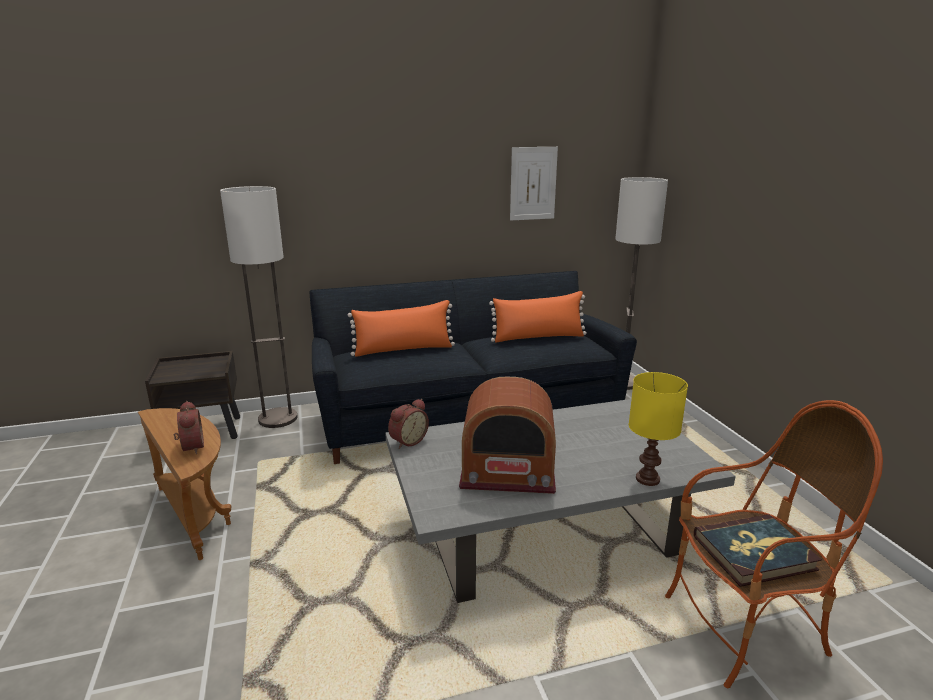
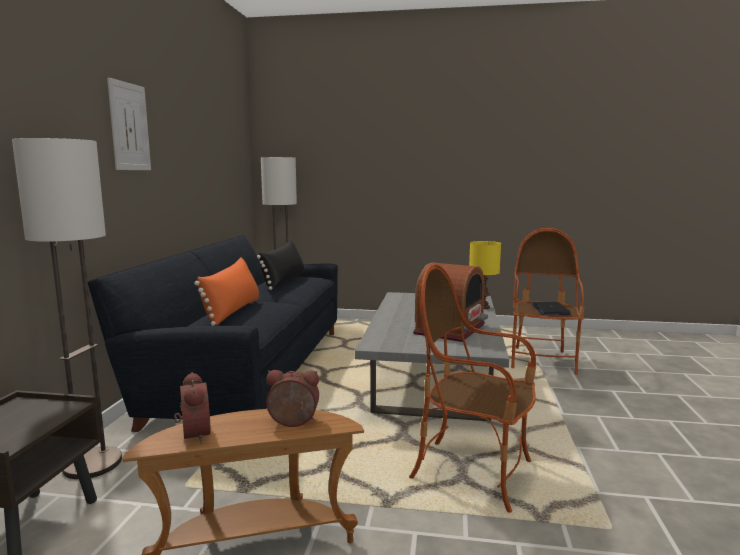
camera: 65 degrees left, 10 degrees down
(327, 610) = (473, 472): none -> armchair
(407, 441) = (379, 345): alarm clock -> alarm clock (193, 434)
(533, 183) = (213, 160): picture -> picture (129, 127)
(538, 337) = (284, 281): orange pillow -> black pillow
(754, 553) = (550, 309): book -> laptop

